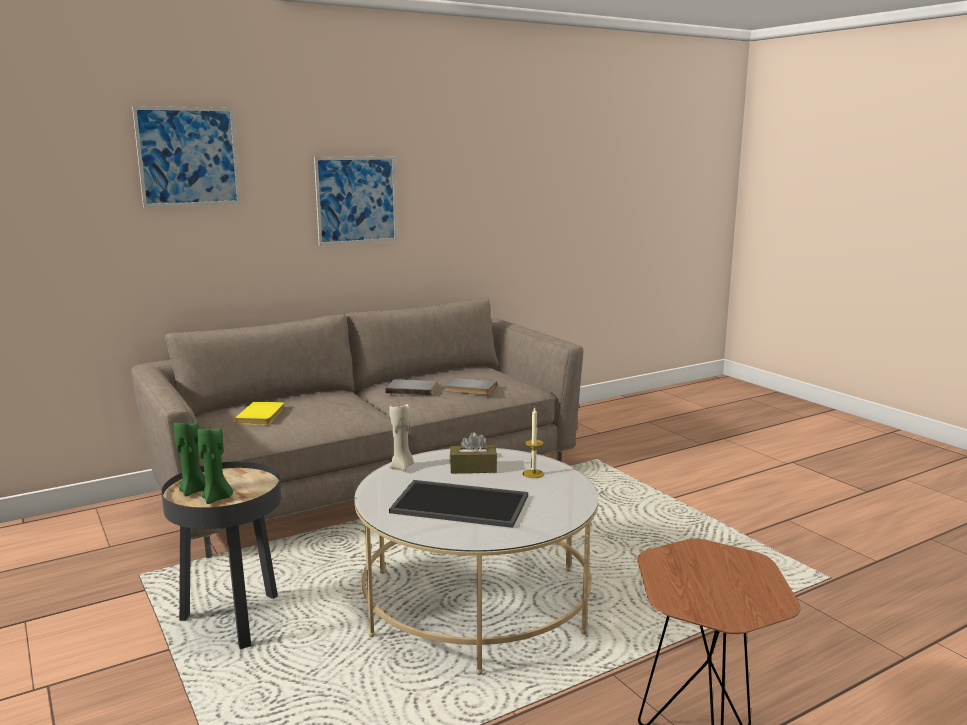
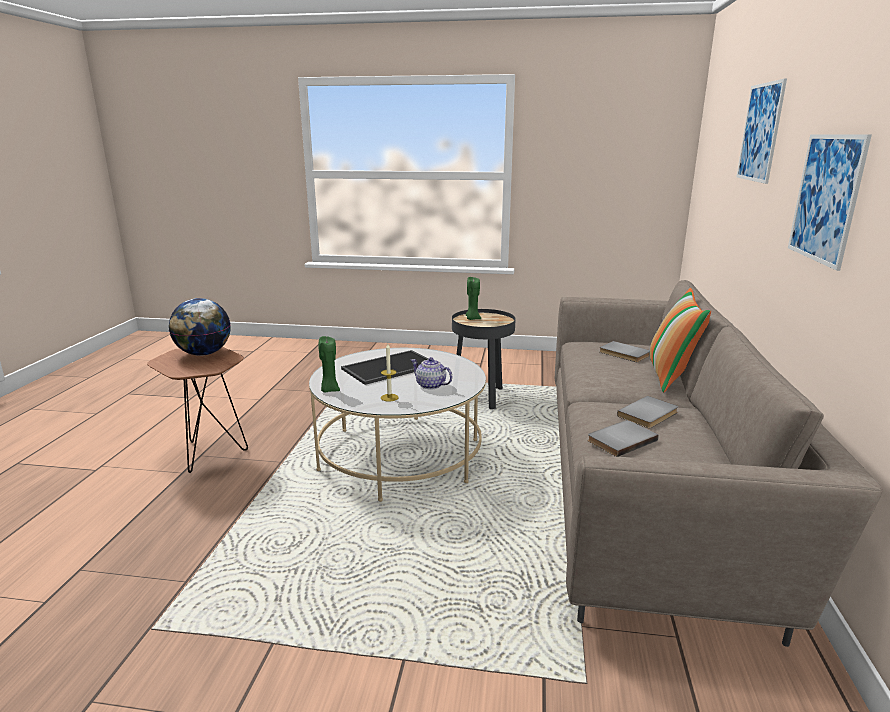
camera: 130 degrees right, 5 degrees up
(194, 491) = (489, 317): green candle -> green candle (329, 390)
(263, 415) = (623, 354): yellow book -> grey book
(309, 395) = (671, 376): none -> pillow
(402, 467) = (468, 370): beige candle -> none
(473, 468) = (431, 385): brown tissue box -> teapot
(693, 589) = (203, 353): none -> globe

